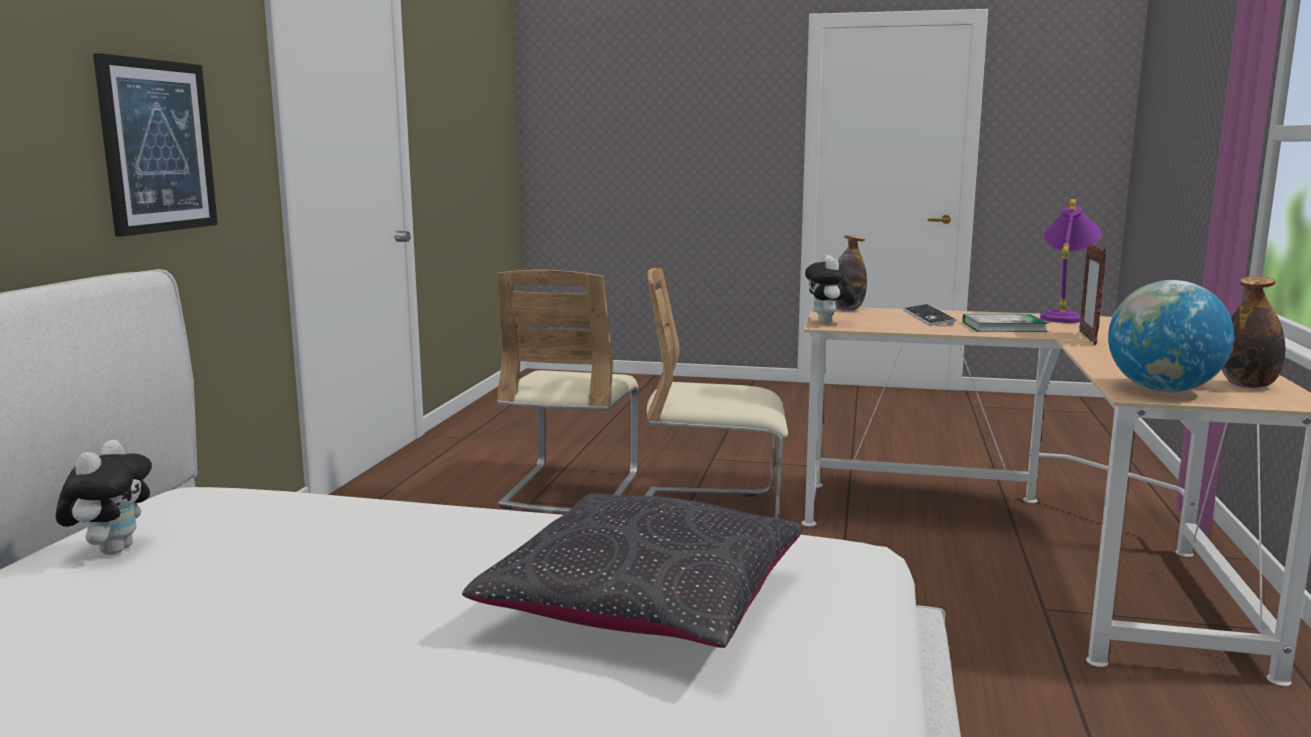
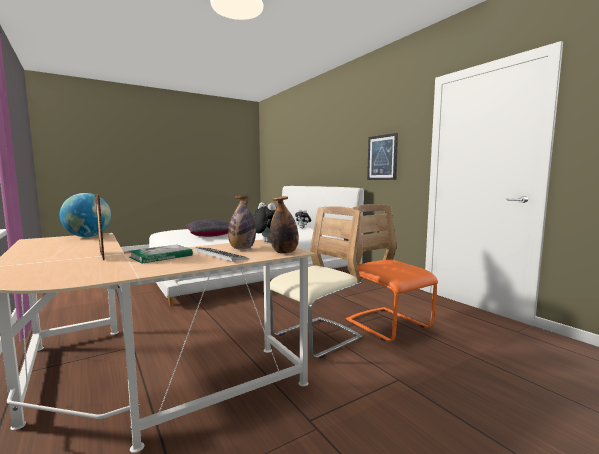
camera: 135 degrees right, 5 degrees down
(571, 490) = (388, 325): beige chair -> orange chair
(1063, 317) = (107, 276): purple table lamp -> none
(1248, 385) = (41, 243): bottle -> bottle (242, 248)

